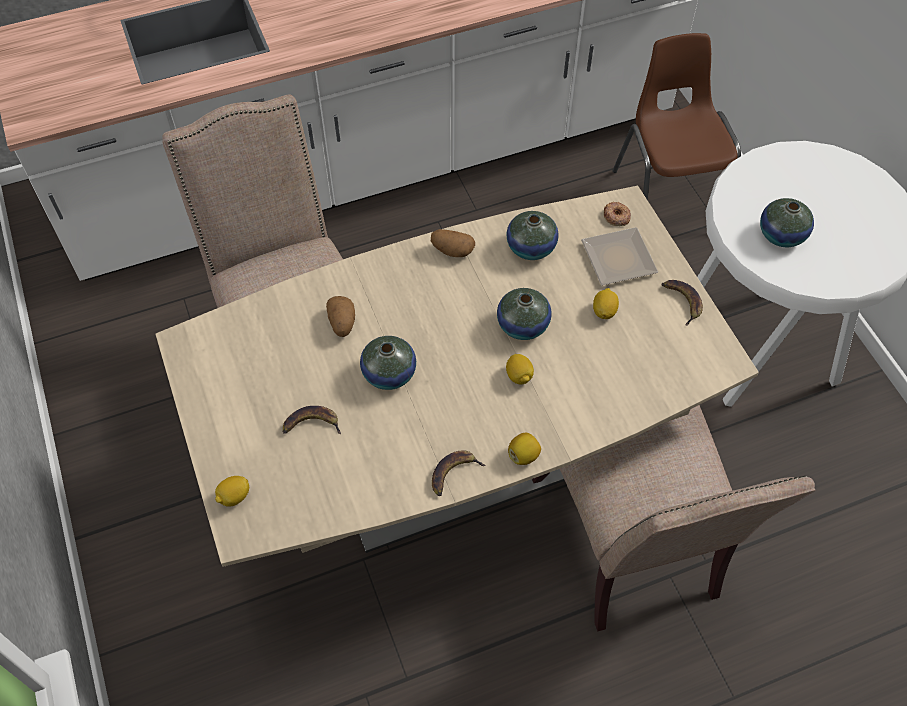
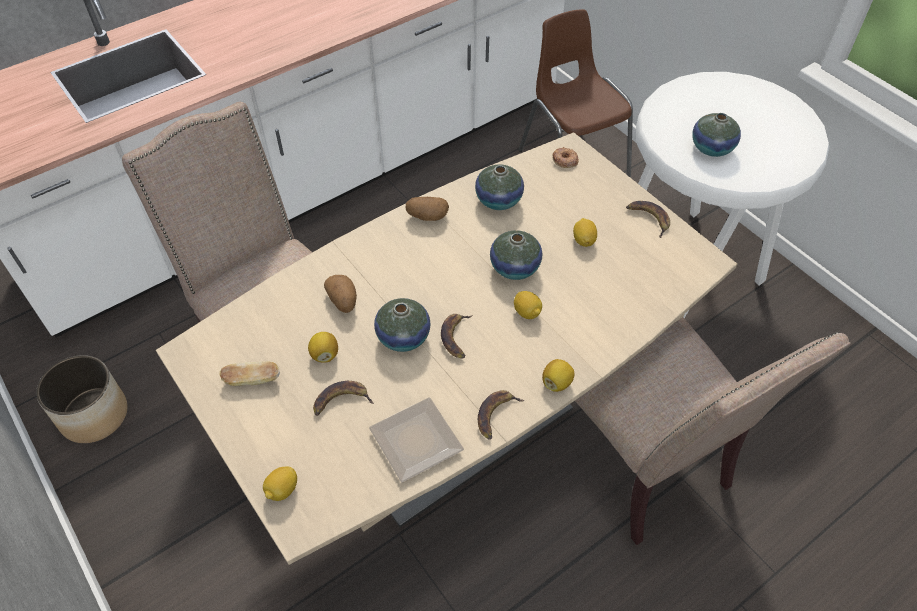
camera: 15 degrees left, 5 degrees down
(104, 368) = (94, 414): none -> planter
(235, 384) = (252, 380): none -> bread
(309, 374) = (324, 354): none -> lemon
(440, 386) = (456, 337): none -> banana
(615, 258) = (577, 194): plate -> plate (412, 440)

